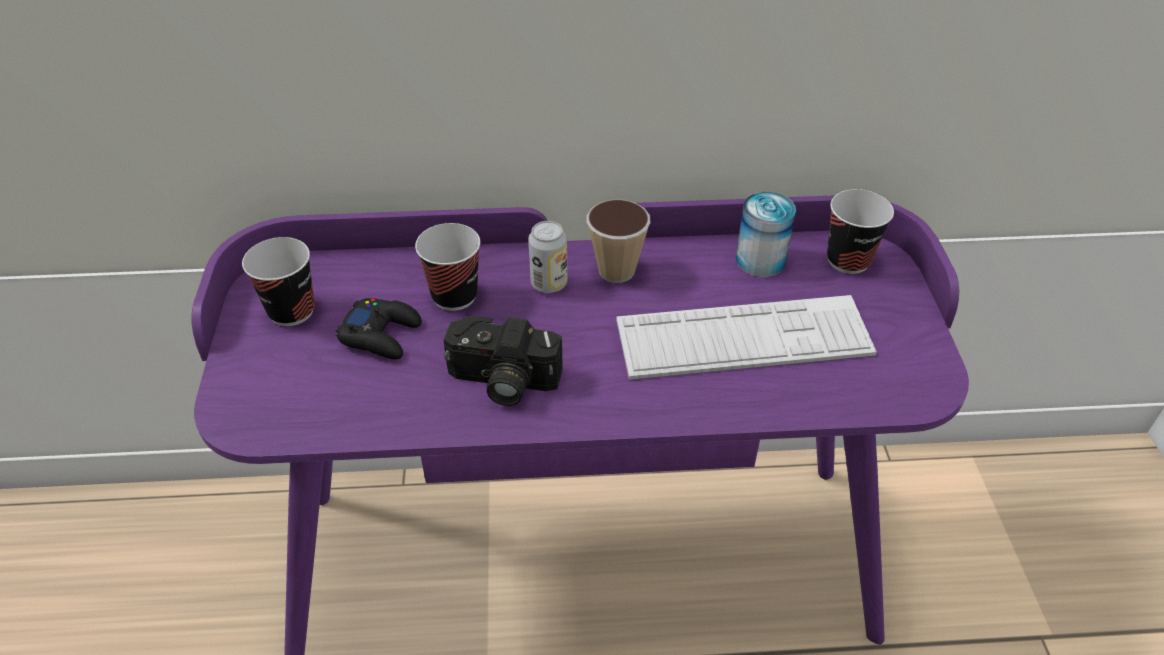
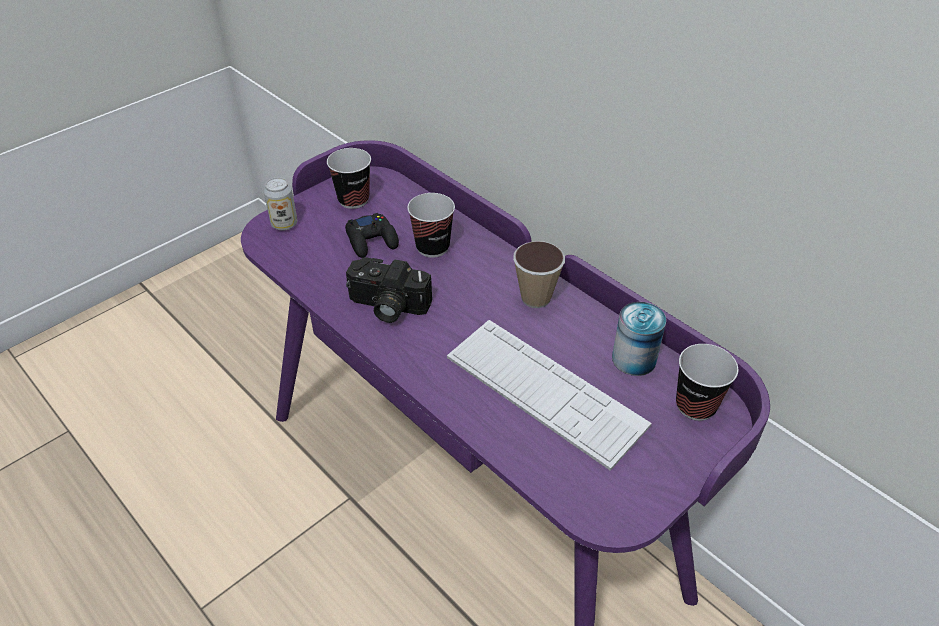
camera: 50 degrees right, 0 degrees up
(501, 382) = (387, 306): camera -> camera turned 45 degrees counterclockwise
(549, 283) = (488, 277): can -> can (284, 224)

